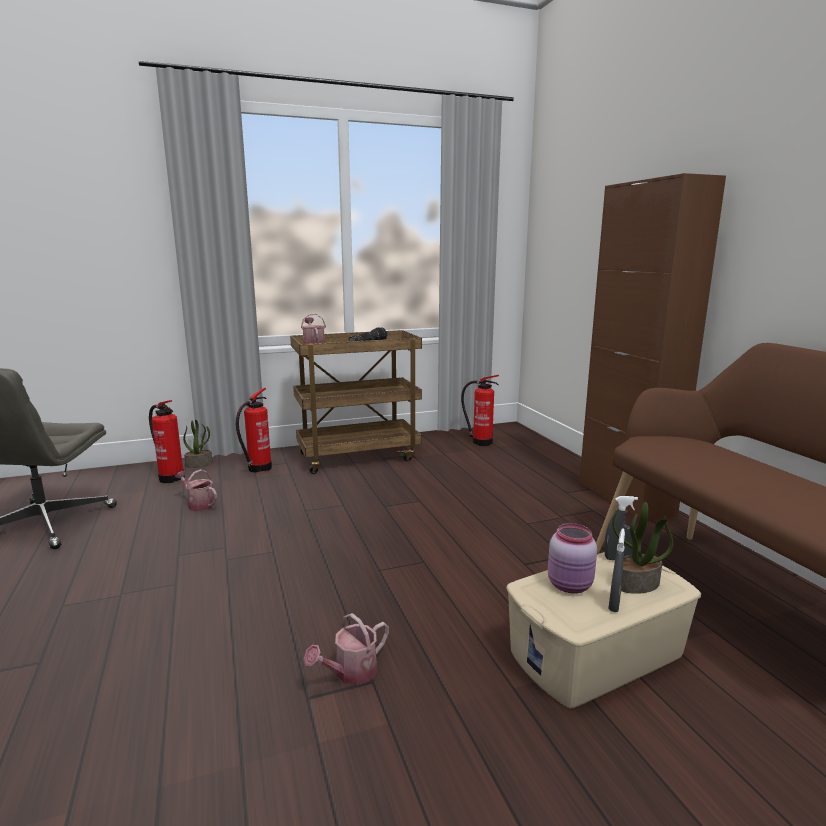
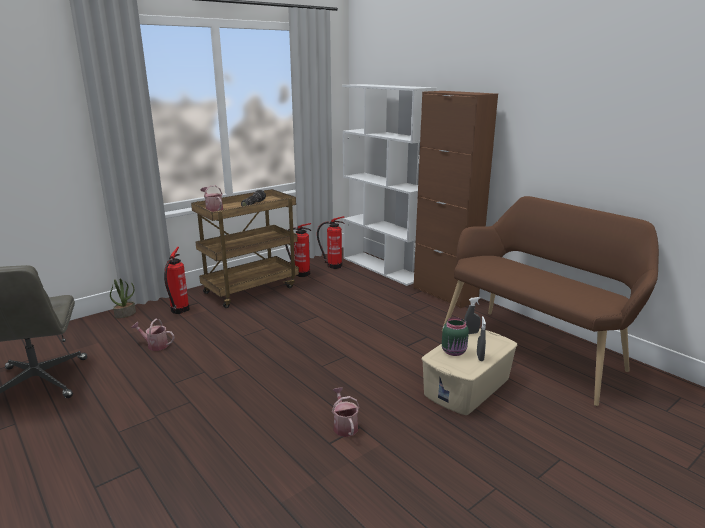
camera: 20 degrees left, 5 degrees up
(170, 477) = (111, 328): fire extinguisher -> fire extinguisher (301, 273)
(351, 673) = (344, 425): watering can -> watering can turned 135 degrees clockwise
(548, 453) = (383, 268): none -> white bookcase
(571, 586) = (454, 352): pink jar -> green jar
(636, 585) = (486, 345): potted plant -> none

